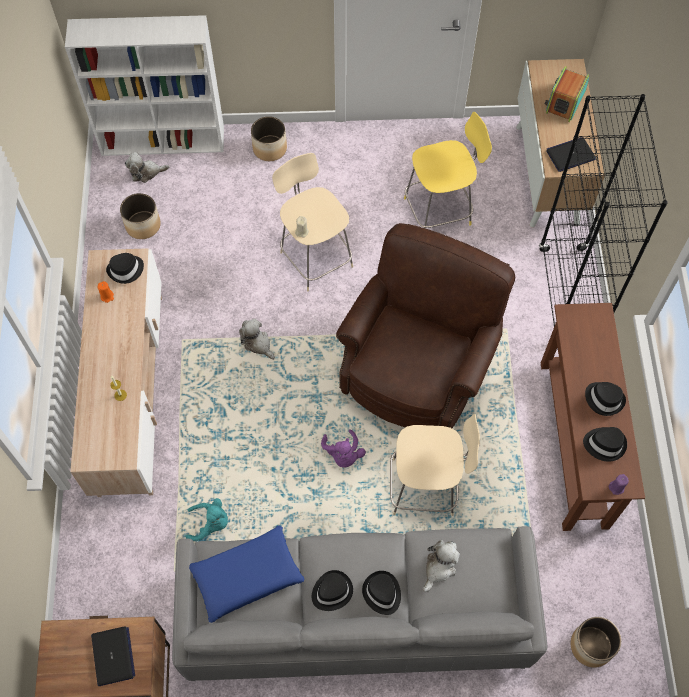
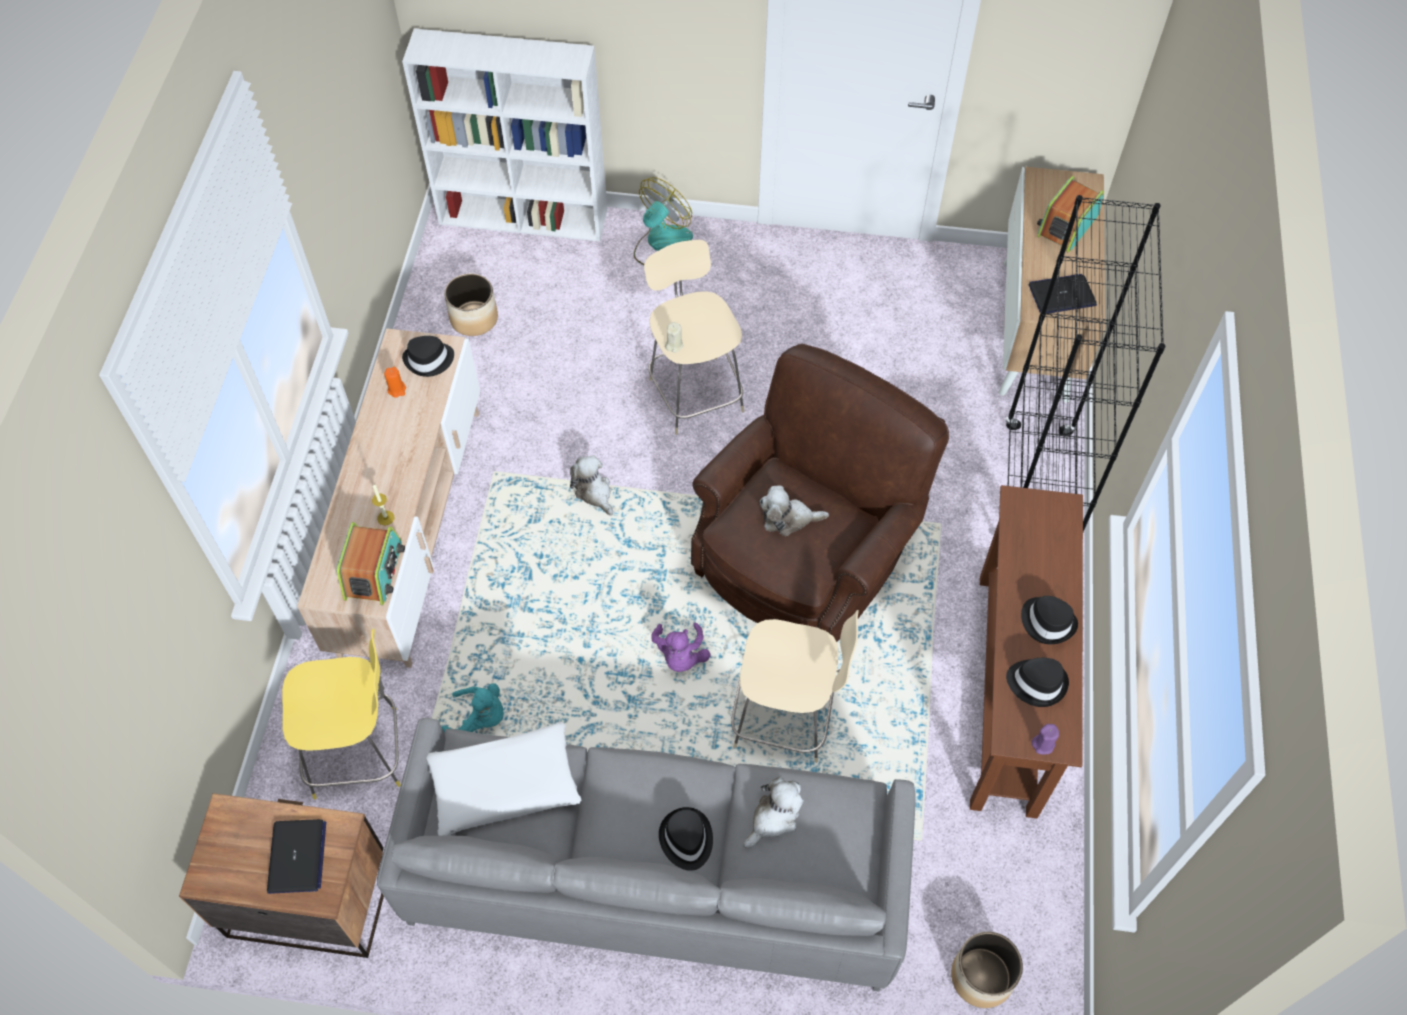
camera: 10 degrees right, 5 degrees down
(120, 436) = (374, 571): none -> radio
(146, 172) = (492, 253): plush toy -> plush toy (788, 518)
(247, 576) = (504, 784): blue pillow -> white pillow
(269, 148) = (662, 245): planter -> fan
(331, 591) = (616, 825): black hat -> none
(440, 211) = (877, 356): yellow stool -> yellow stool (360, 752)

